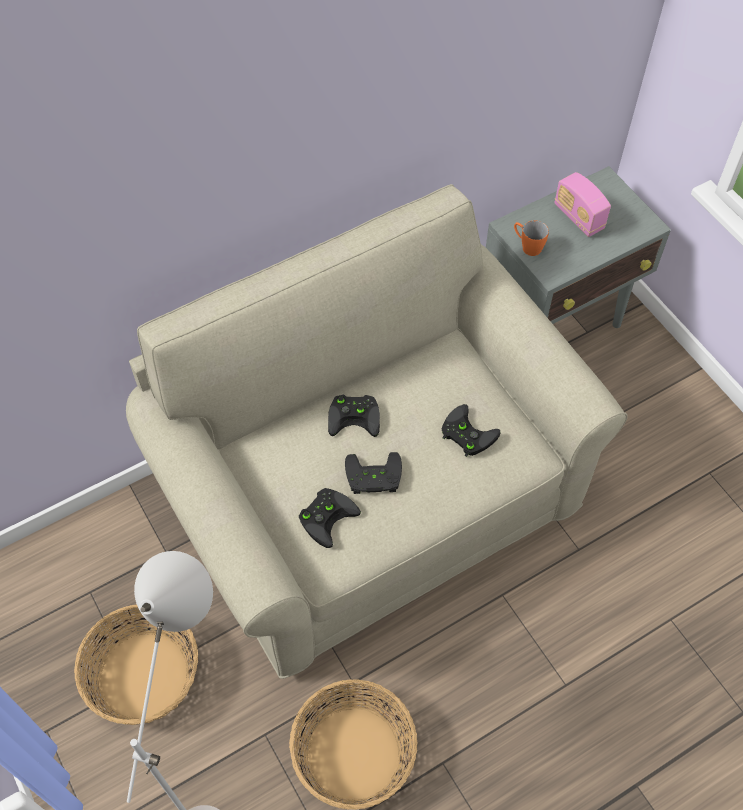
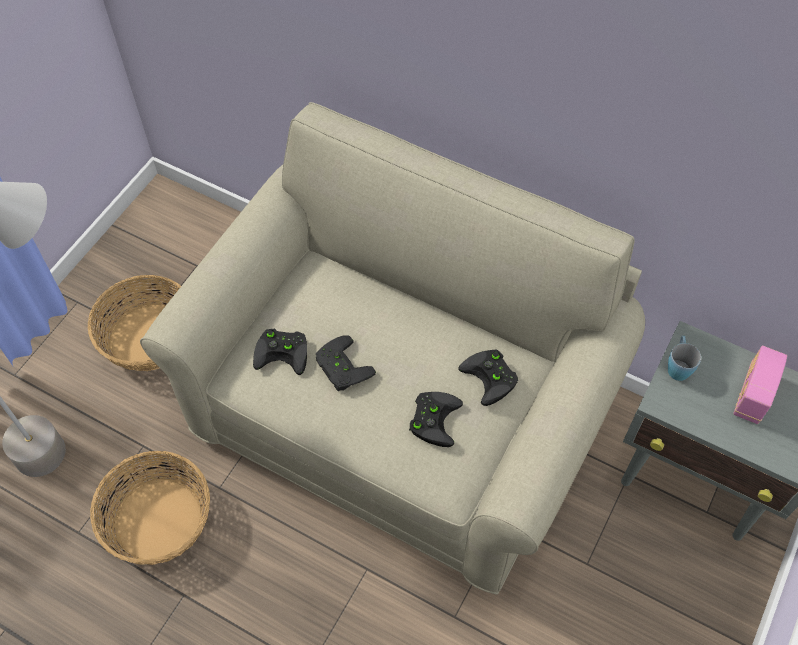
camera: 60 degrees right, 0 degrees up
(356, 416) = (394, 324): black game controller -> black game controller (492, 378)
(527, 246) = (677, 366): orange mug -> blue mug

